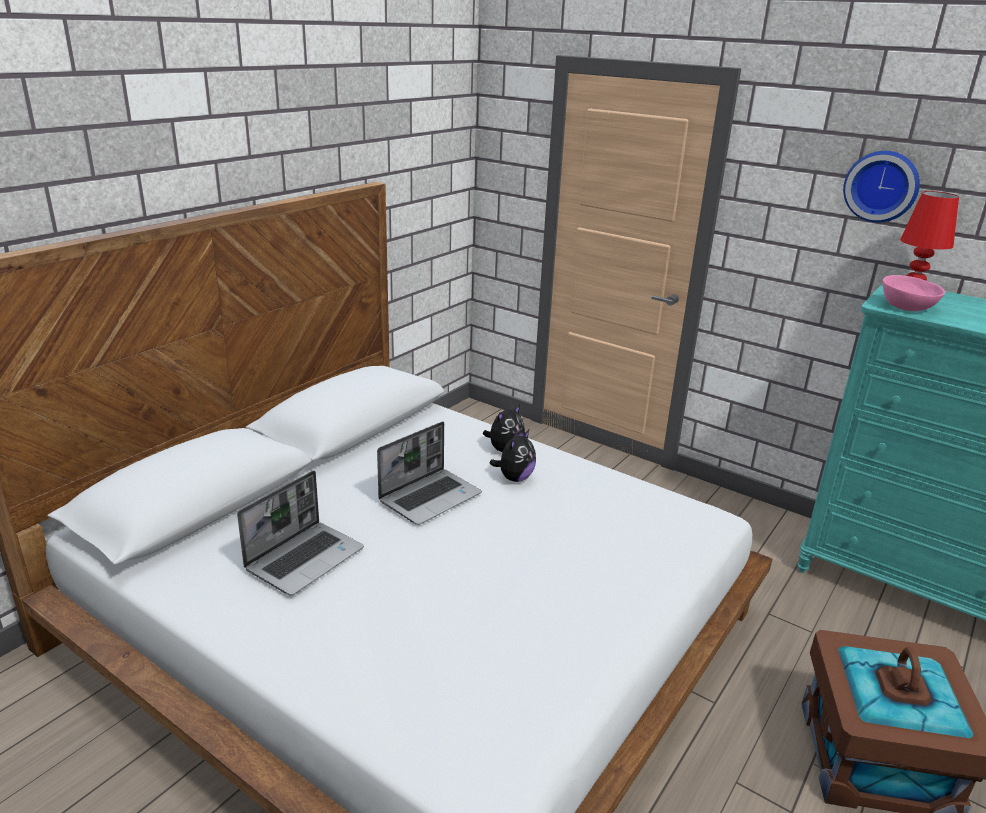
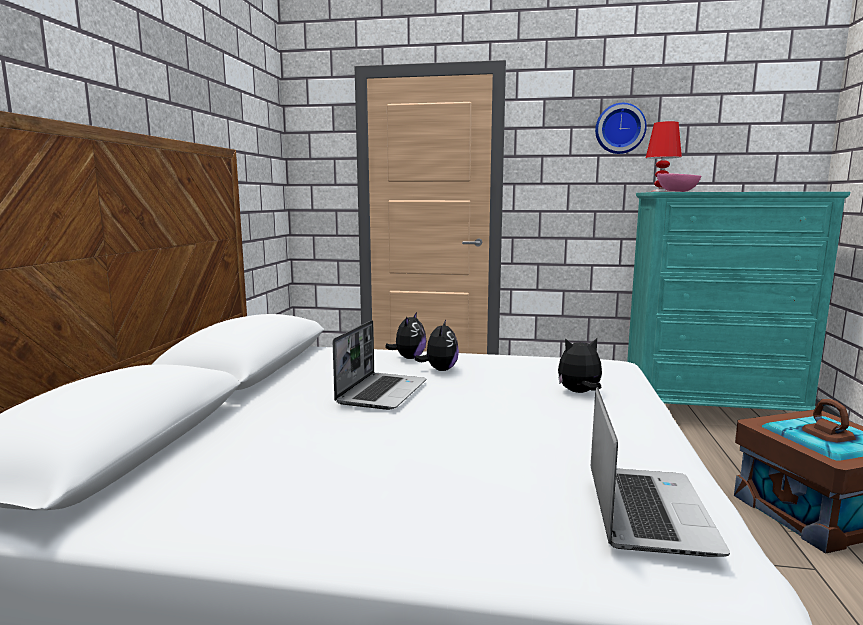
camera: 25 degrees left, 15 degrees down
(305, 558) = (300, 457): laptop -> laptop (646, 510)
(616, 553) = (579, 392): none -> plush toy

